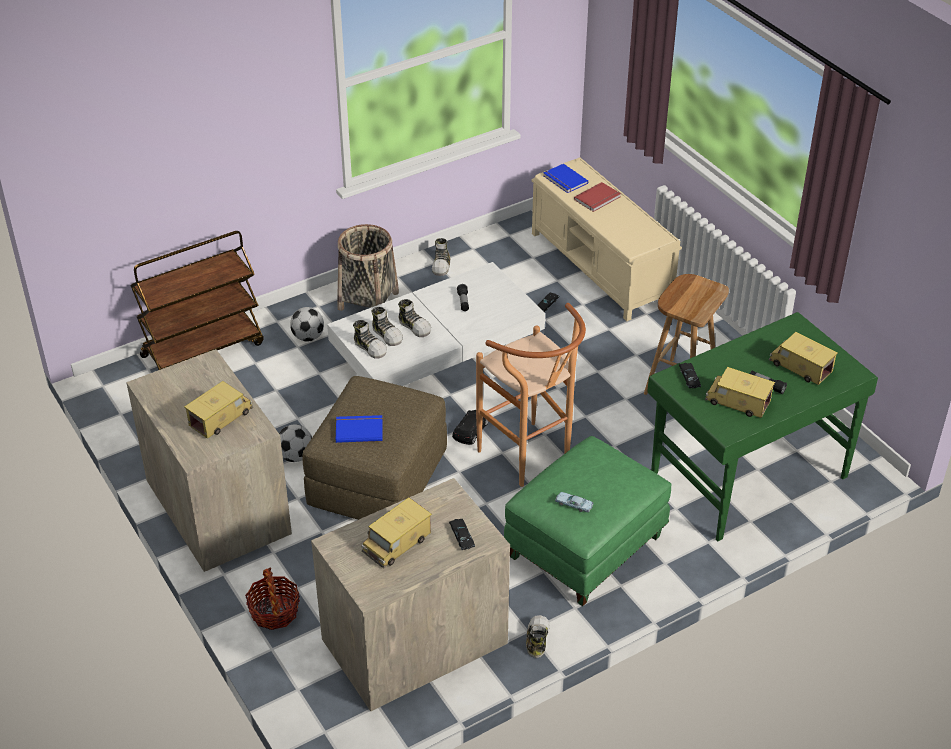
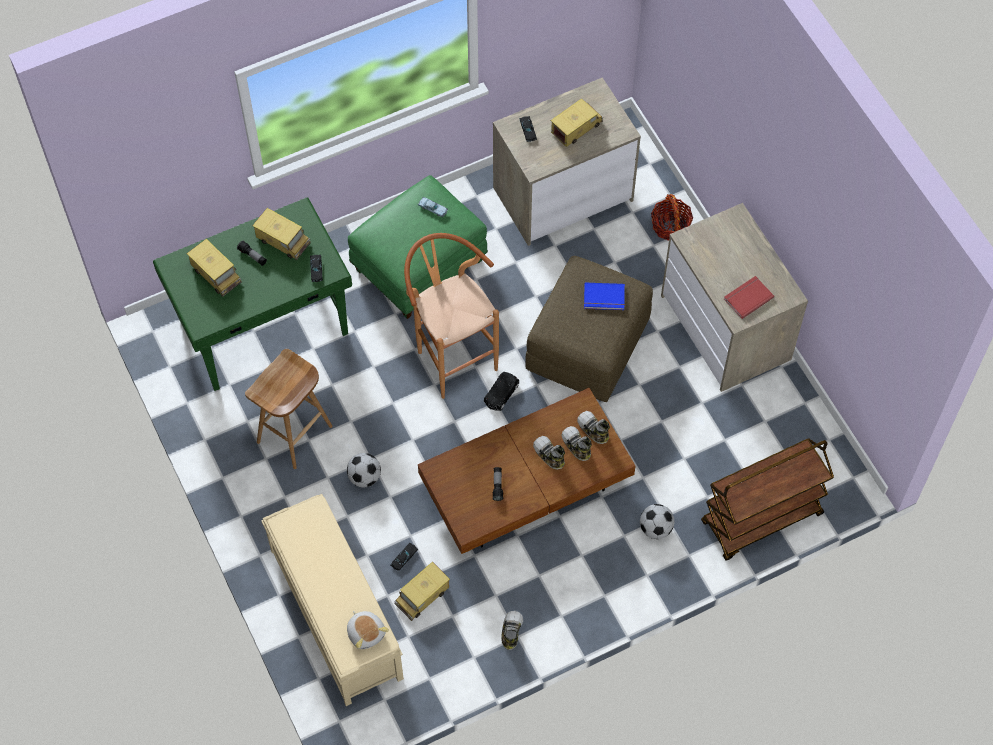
camera: 175 degrees left, 20 degrees up
(220, 418) = (720, 254): toy truck -> toy truck (422, 596)
(295, 456) = (661, 376): football -> football (364, 477)
(368, 300) = (593, 579): basket -> none
(437, 358) = (525, 488): white coffee table -> brown coffee table
(536, 639) = (470, 188): shoe -> none
(564, 180) = (366, 632): blue book -> plush toy
(598, 199) = (334, 595): red book -> red book (747, 297)

